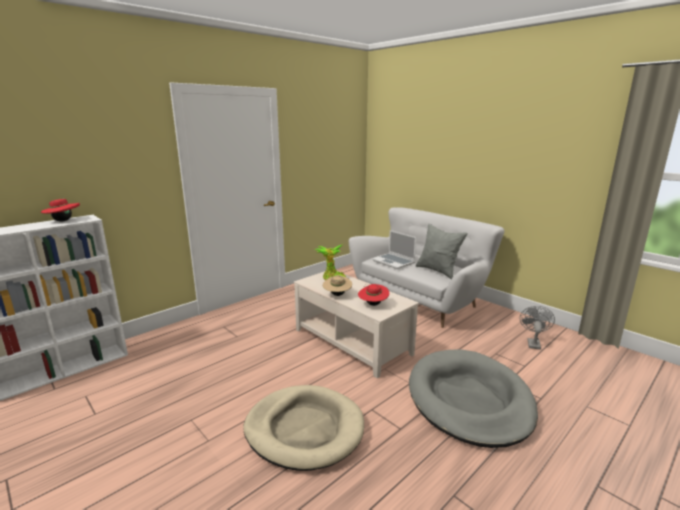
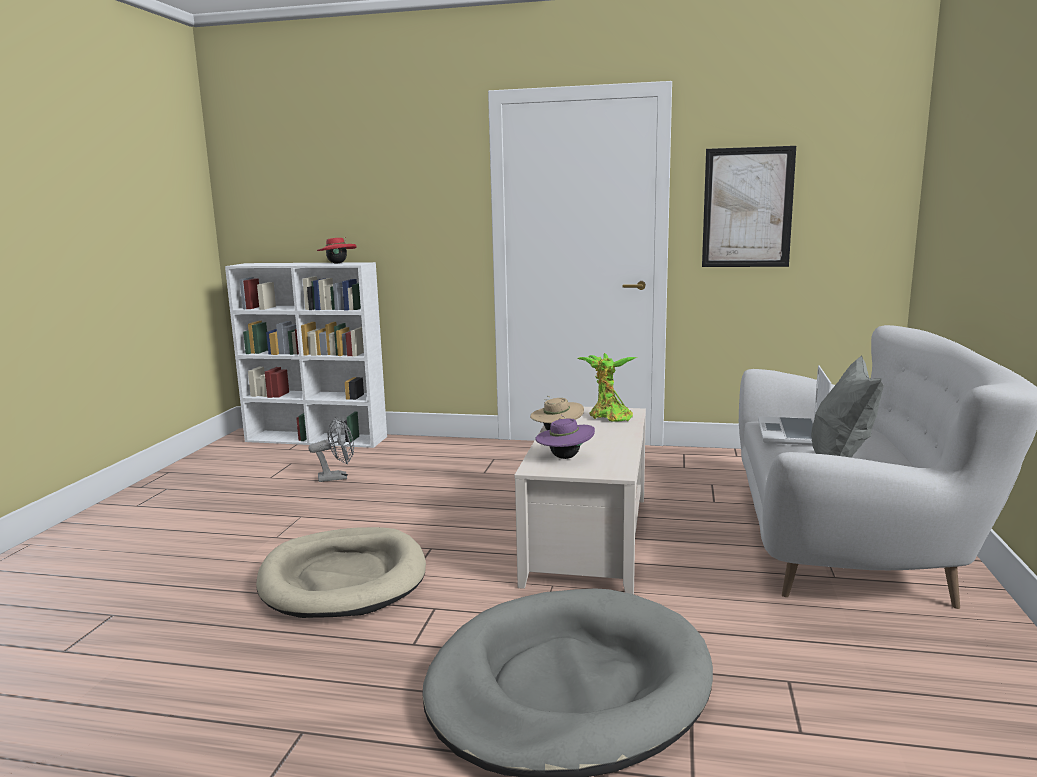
camera: 55 degrees right, 5 degrees down
(311, 157) = (747, 208): none -> picture
(373, 304) = (565, 457): red hat -> purple hat
(533, 343) = (939, 724): grey fan -> grey fan (337, 477)

